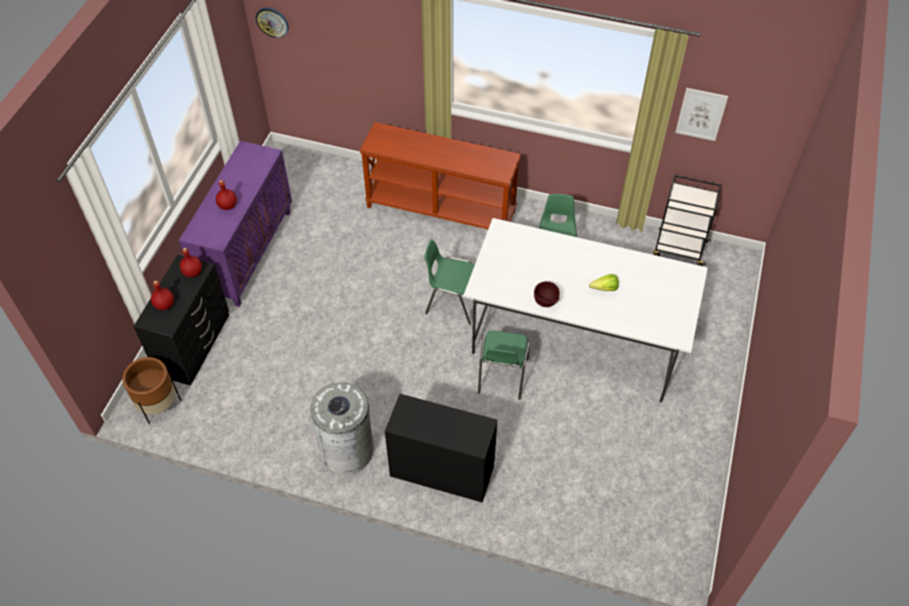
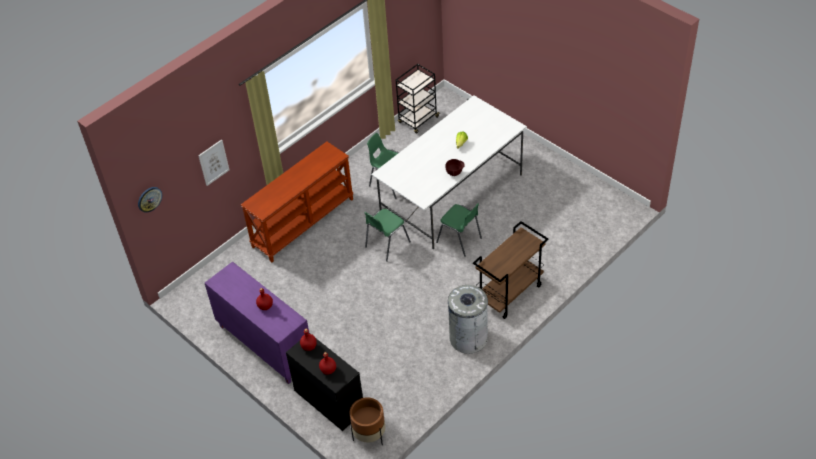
camera: 60 degrees left, 5 degrees down
(441, 469) = (509, 294): black dresser -> brown cart
(701, 114) = (394, 32): picture -> picture (213, 162)

